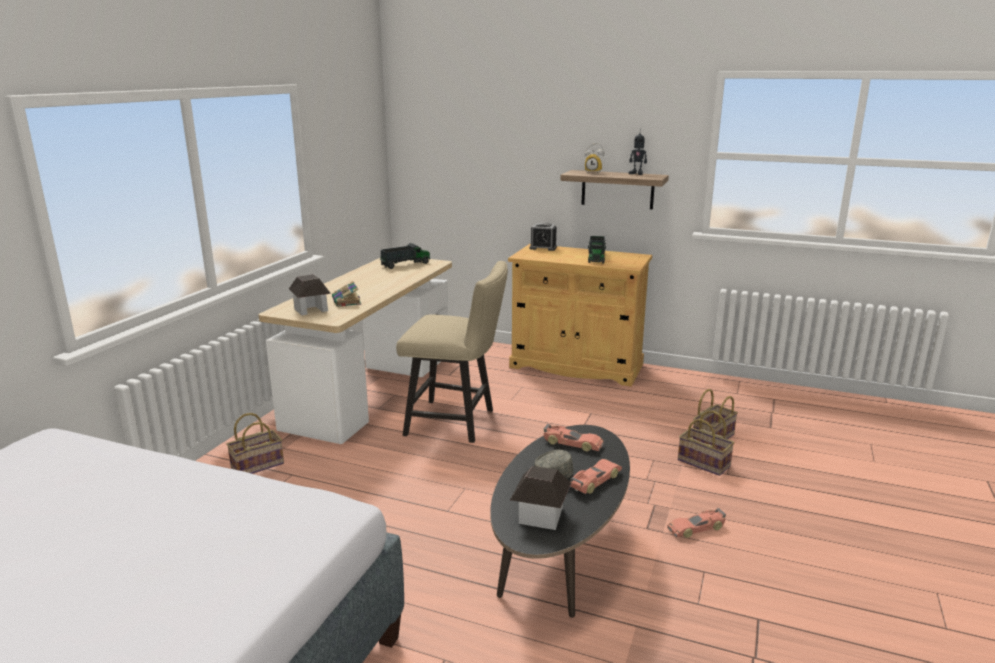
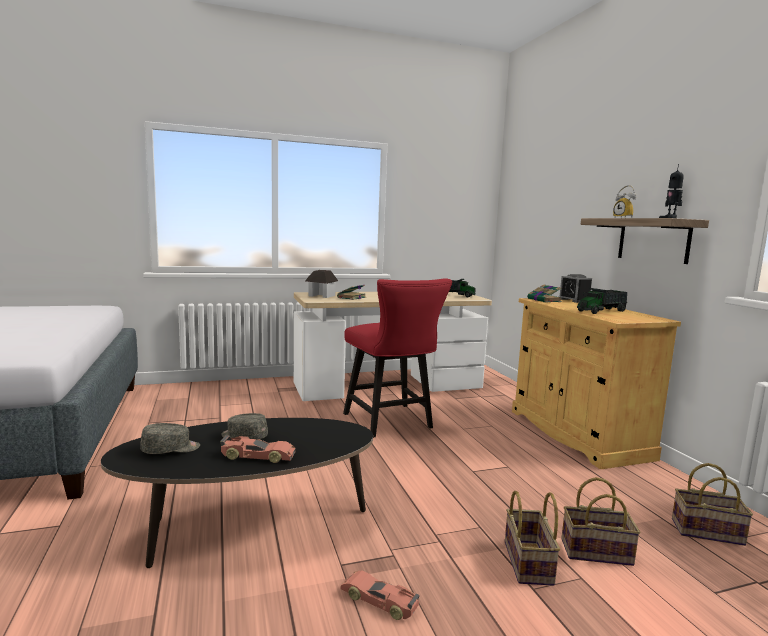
camera: 50 degrees right, 10 degrees down
(258, 465) = (251, 392): basket -> basket (708, 531)
(457, 422) = (391, 423): beige chair -> red chair
(531, 255) = (544, 300): none -> book
(540, 515) = (171, 449): toy house -> grey cap
(572, 444) = (320, 431): toy car -> none

